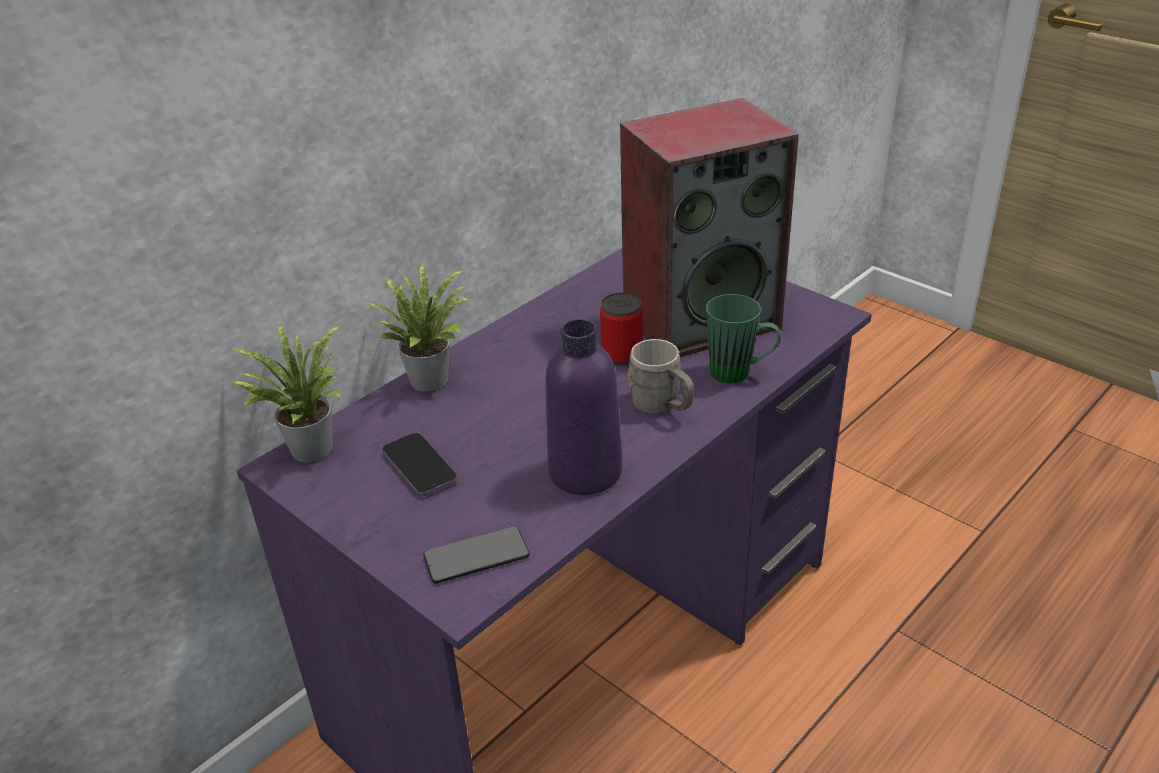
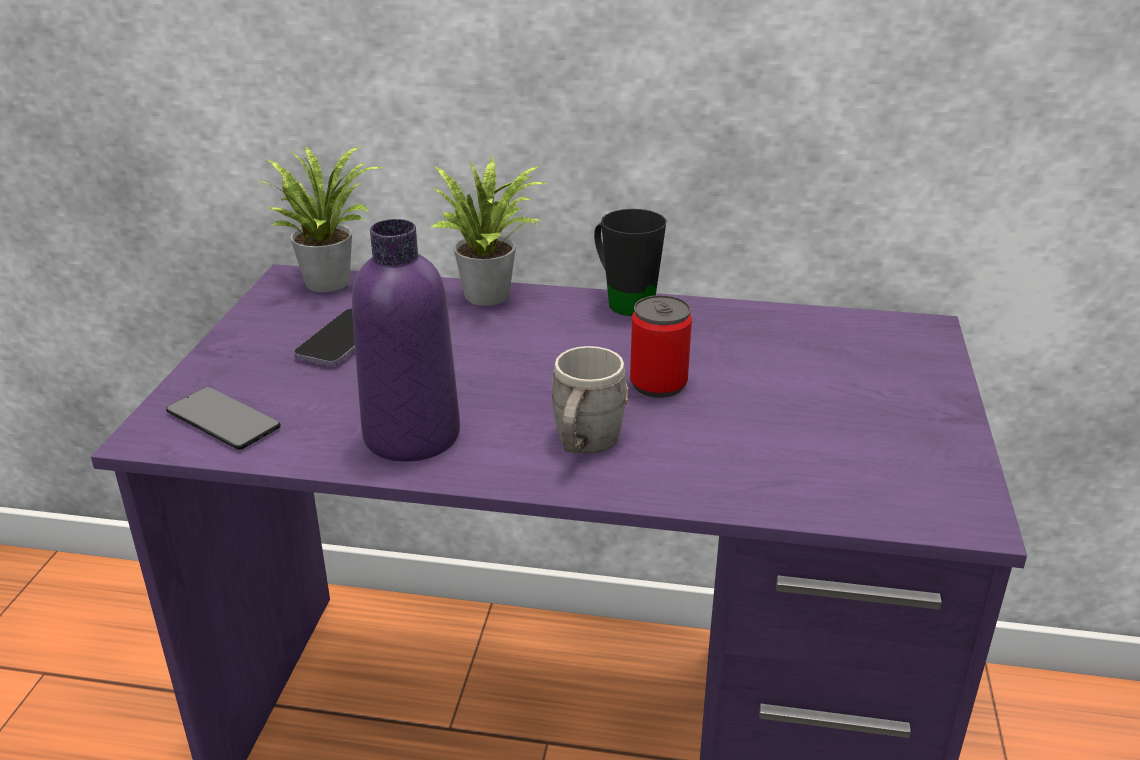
camera: 55 degrees right, 5 degrees down
(505, 328) = (623, 300): none -> black mug
(702, 318) = (807, 412): speaker -> none
(740, 373) = (720, 481): green mug -> none

